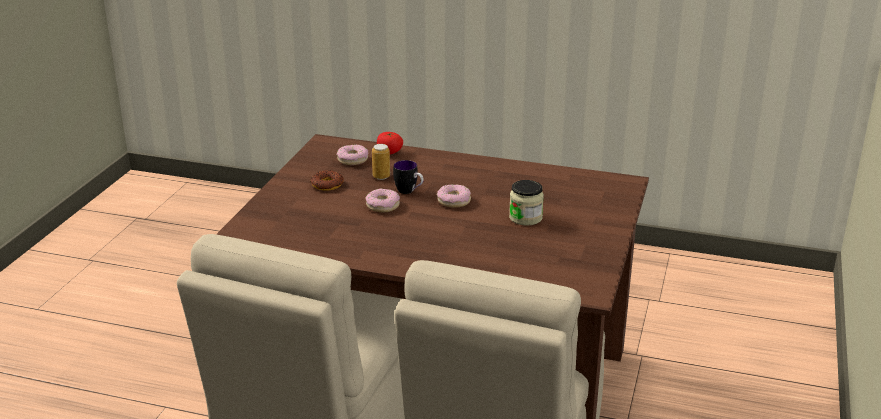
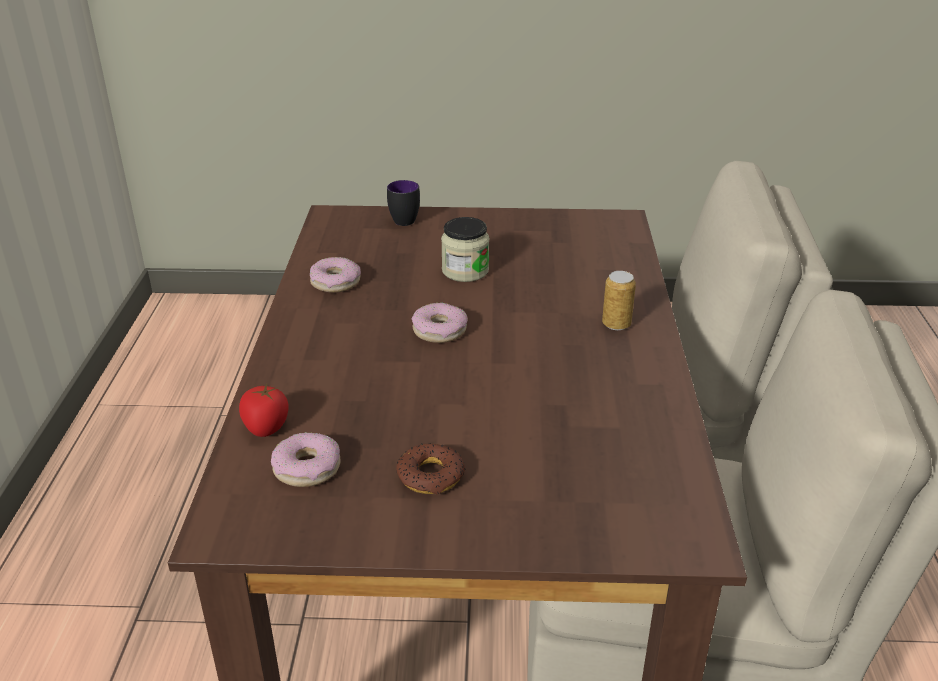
camera: 105 degrees left, 5 degrees up
(381, 176) = (375, 416): can -> can (616, 324)
(383, 205) = (486, 393): donut -> donut (335, 282)
(409, 192) = (424, 376): mug -> mug (407, 219)

